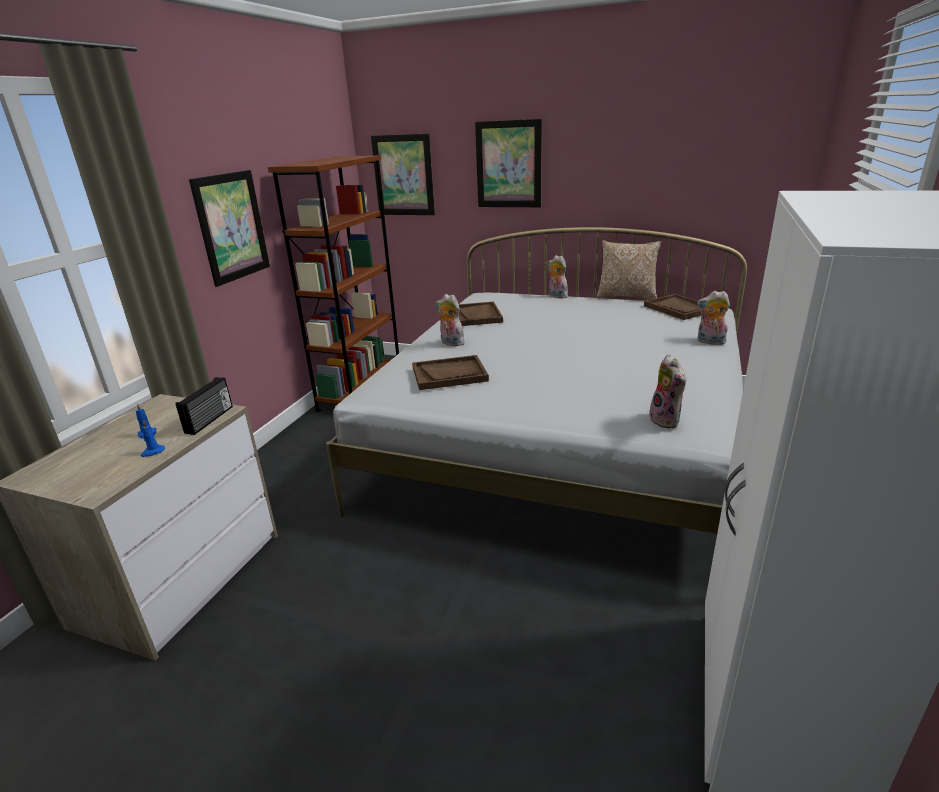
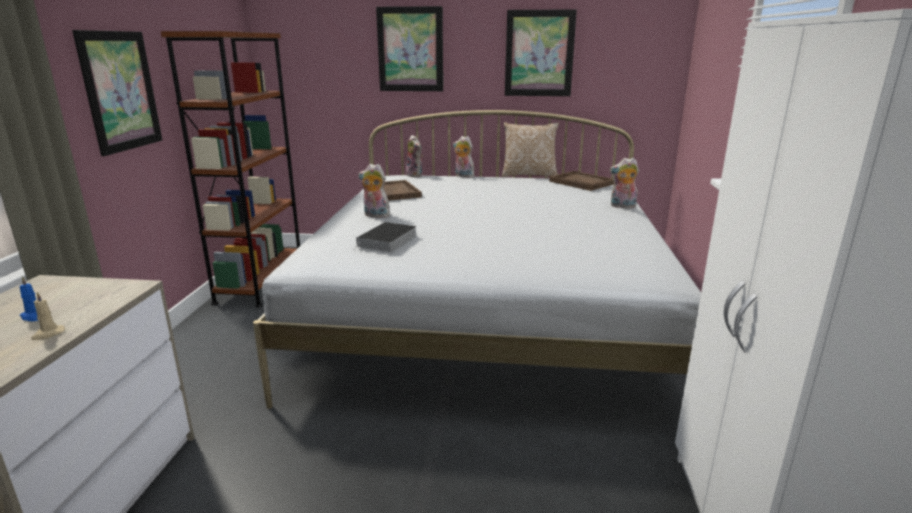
camera: 15 degrees left, 5 degrees down
(153, 452) = (48, 334): blue candle -> beige candle
(210, 420) = (118, 296): radio -> none
(403, 175) = (300, 58): picture -> picture (539, 53)
(449, 374) = (387, 241): brown tray -> book
(667, 421) = (619, 268): plush toy -> plush toy (415, 175)

